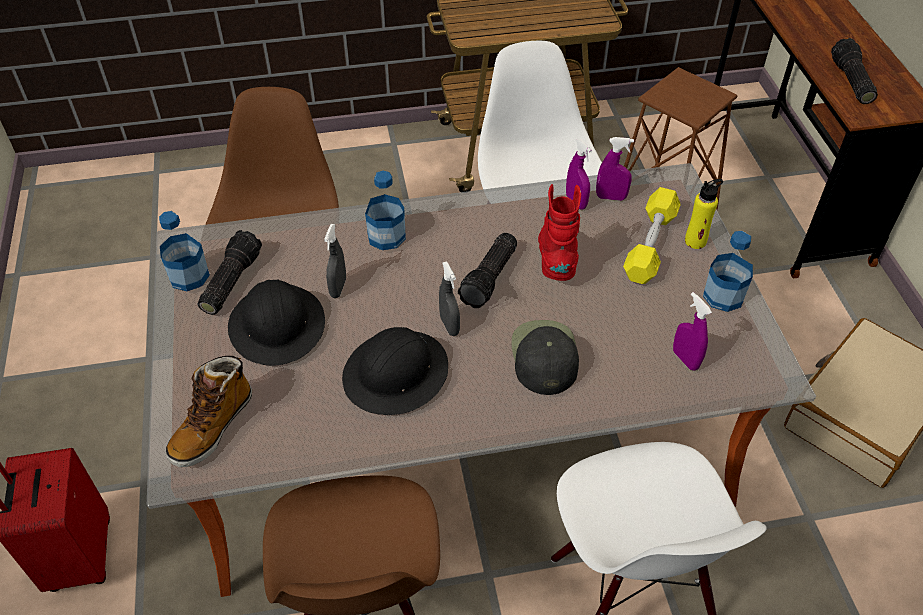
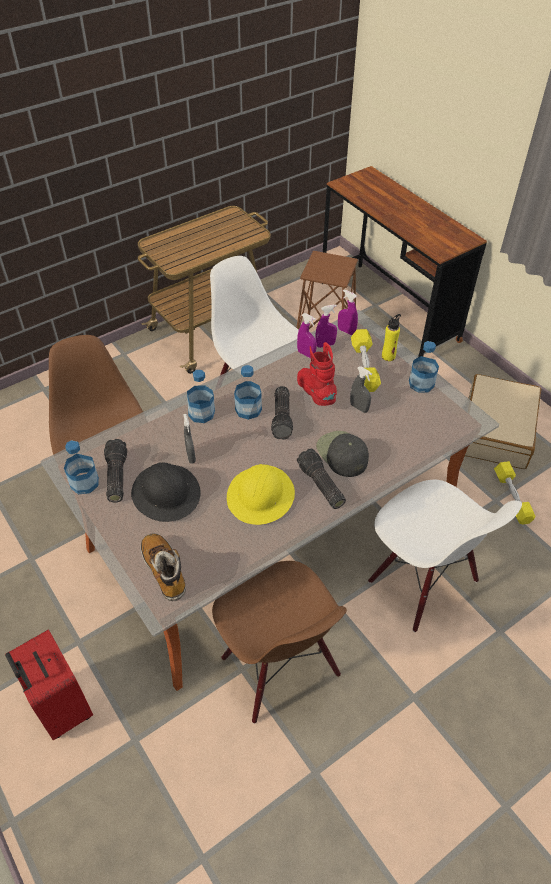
camera: 25 degrees left, 0 degrees up
(212, 426) = (164, 571): boot -> boot turned 150 degrees clockwise
(396, 374) = (261, 496): black hard hat -> yellow hard hat
(449, 325) = (275, 455): grey spray bottle -> grey spray bottle (359, 407)
(451, 251) = (248, 409): none -> bottle
(685, 359) = (421, 427): purple spray bottle -> purple spray bottle (346, 331)
(838, 522) = (512, 497): none -> yellow dumbbell
(850, 81) = (424, 233): flashlight -> flashlight (320, 485)

